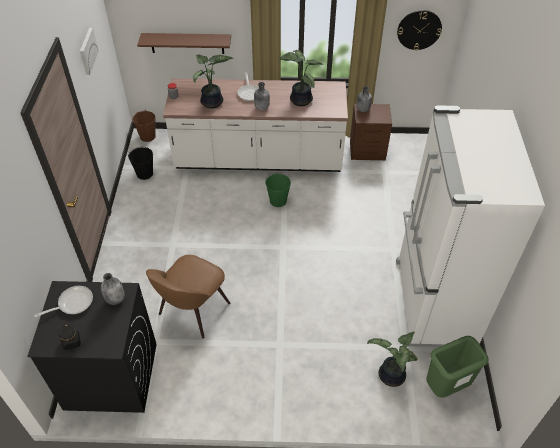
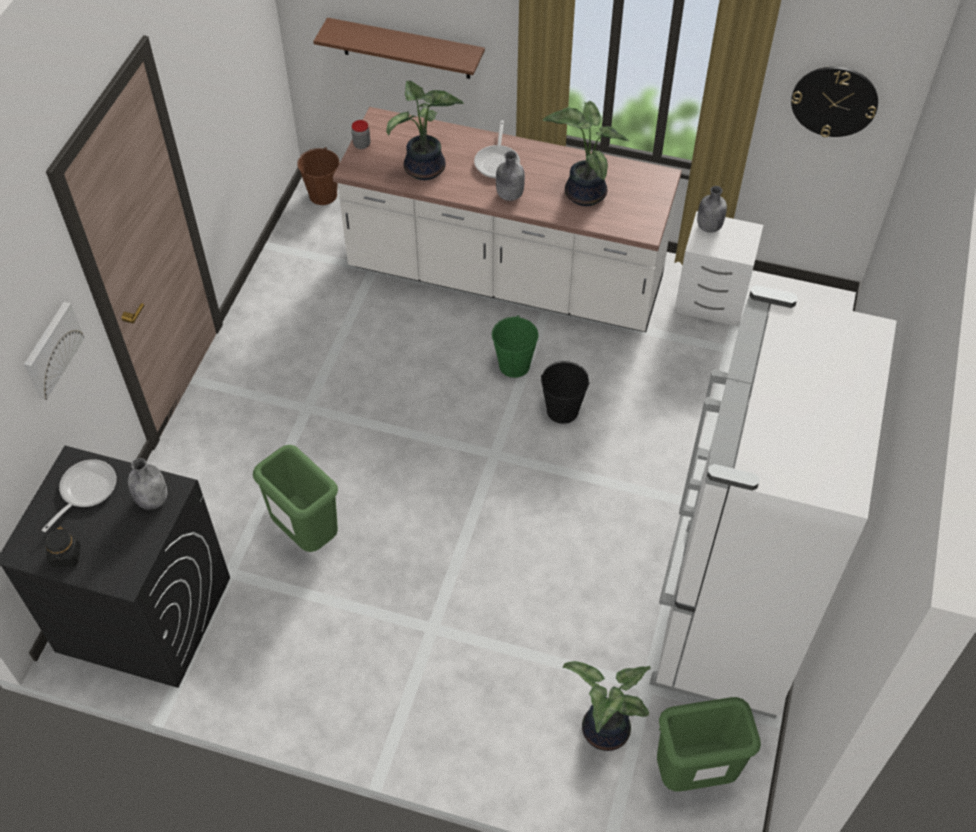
camera: 15 degrees right, 5 degrees up
(72, 303) = (85, 491): frying pan -> frying pan turned 45 degrees counterclockwise
(87, 51) = (211, 50): picture -> picture (51, 349)
(145, 174) = (298, 266): black bucket -> black bucket (562, 410)
(192, 311) = (305, 534): brown chair -> green trash can
(368, 151) = (712, 302): brown nightstand -> white nightstand

